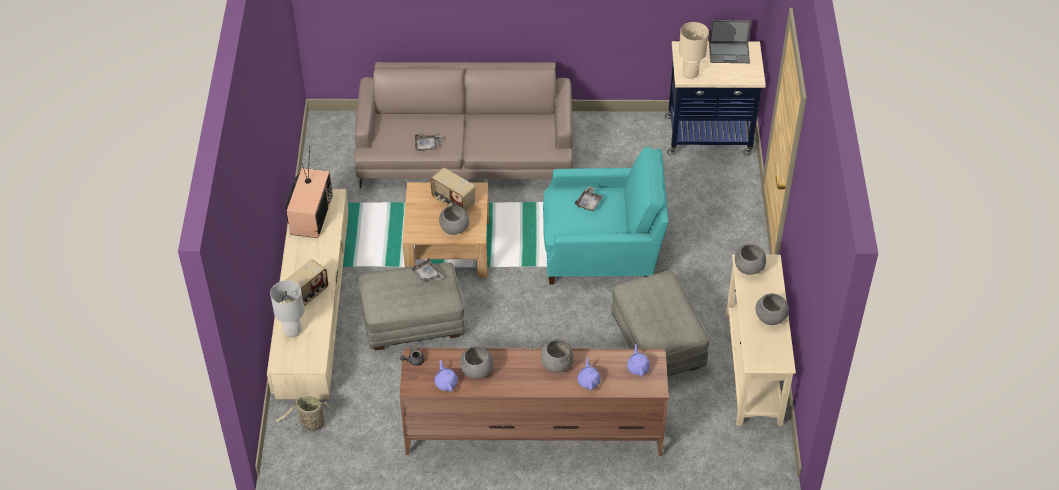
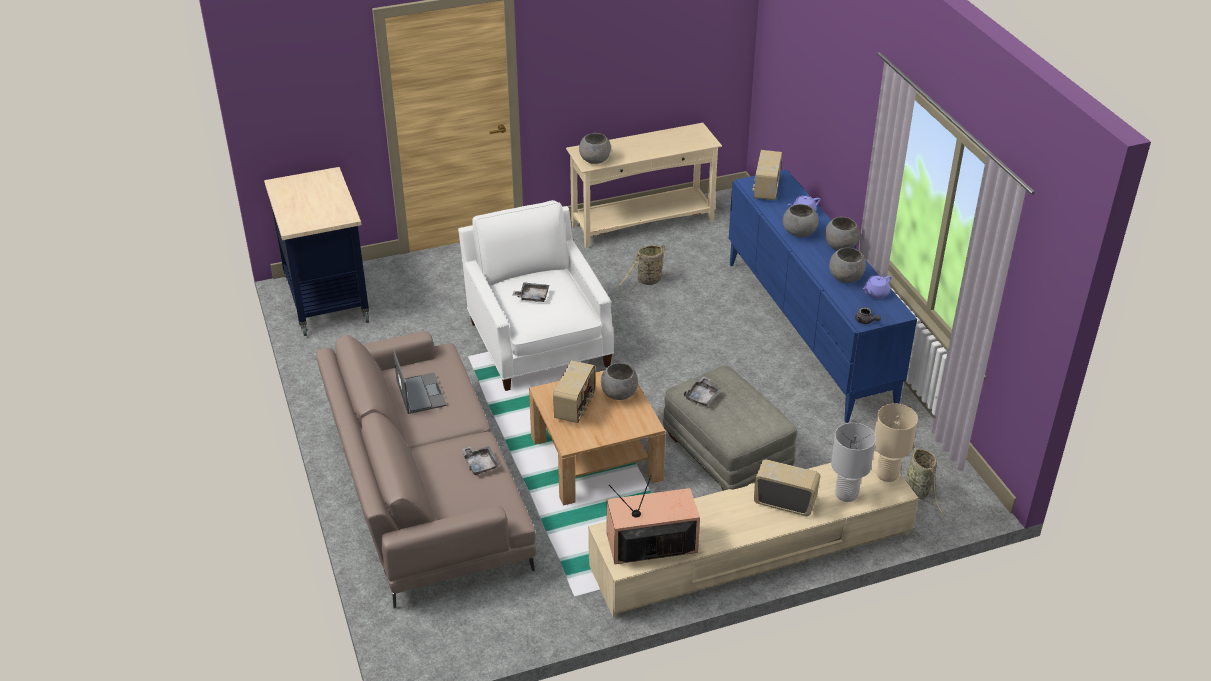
camera: 110 degrees left, 10 degrees down
(532, 434) = (809, 333): brown cabinet -> blue cabinet
(601, 249) = (538, 341): turquoise armchair -> white armchair
(638, 367) = (765, 189): purple teapot -> radio
(656, 343) = (647, 281): grey ottoman -> basket
(690, 75) = (340, 214): beige table lamp -> beige table lamp (887, 476)
(729, 53) = (291, 195): laptop -> laptop (420, 393)
(770, 318) = (649, 141): grey bowl -> grey bowl (840, 246)

